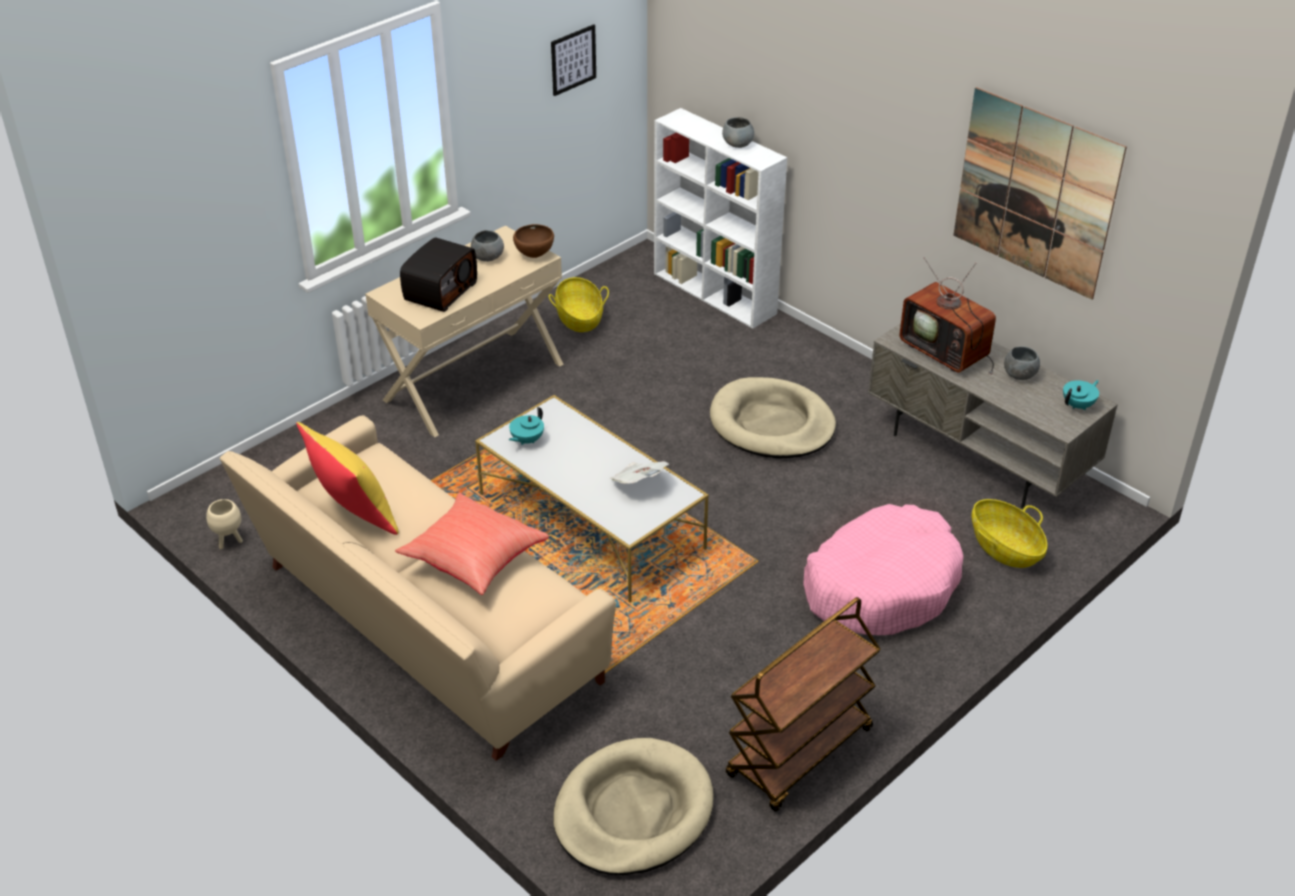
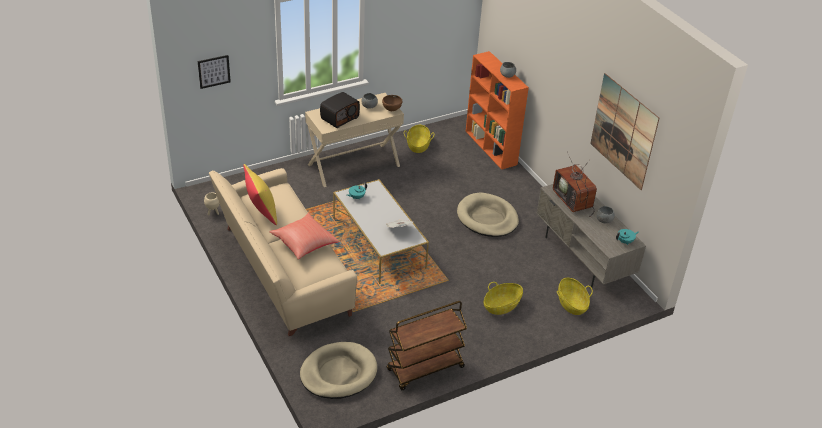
camera: 15 degrees right, 0 degrees up
(573, 59) = (436, 18): picture -> picture (214, 71)
(715, 294) = (491, 148): white bookcase -> orange bookcase
(881, 585) = (501, 306): pink dog bed -> basket

